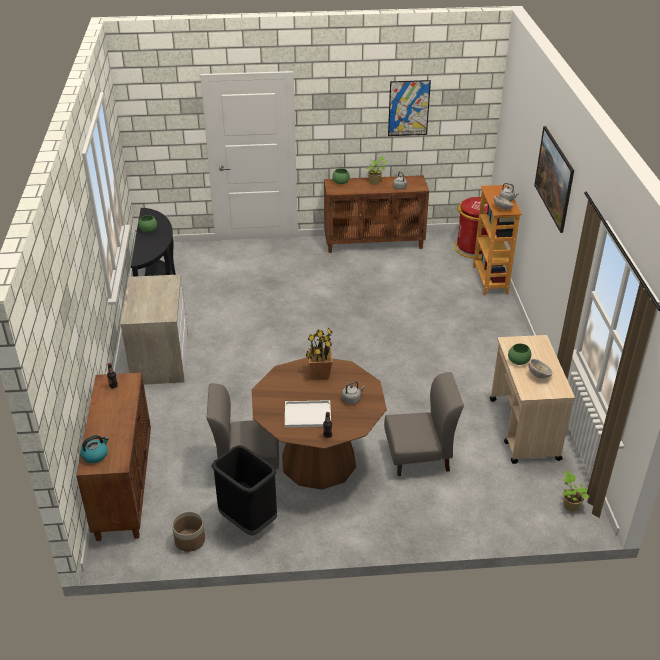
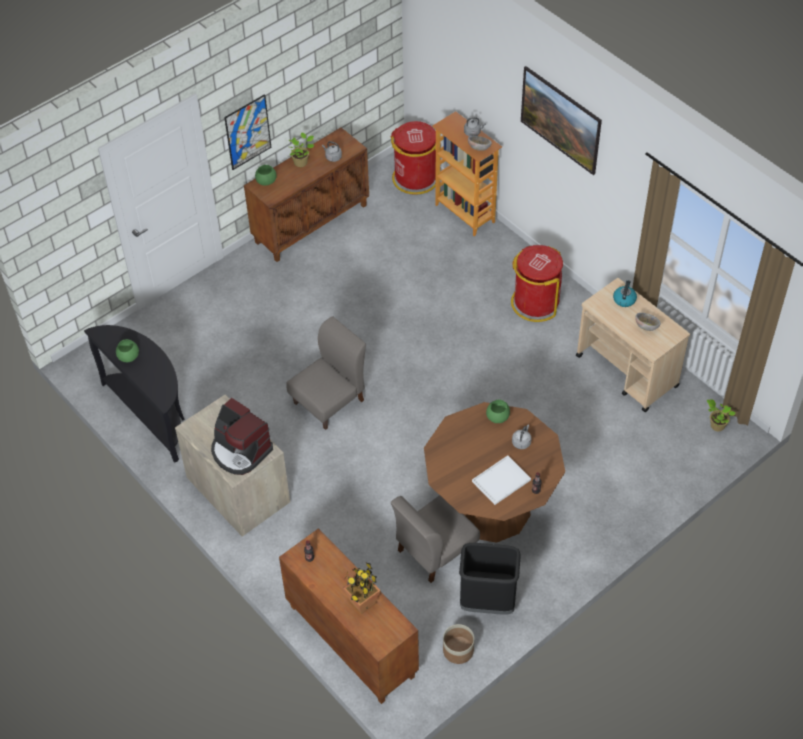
camera: 35 degrees left, 15 degrees up
(95, 455) = (372, 633): kettle -> kettle (624, 299)
(150, 307) = (240, 451): none -> coffee machine
(320, 373) = (470, 432): potted plant -> potted plant (362, 602)
(408, 108) = (316, 69): picture -> picture (248, 132)
(419, 457) = (568, 452): grey chair -> grey chair (329, 401)
(491, 352) = (535, 302): none -> red trash can
(519, 360) = (619, 320): green bowl -> green bowl (498, 416)

